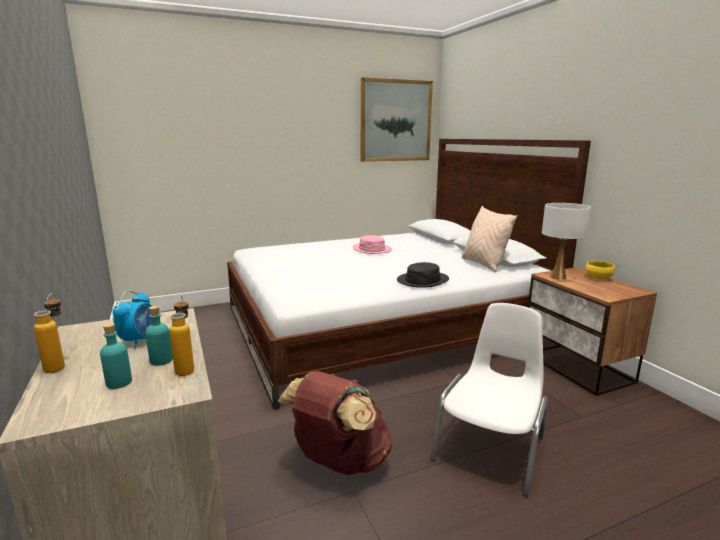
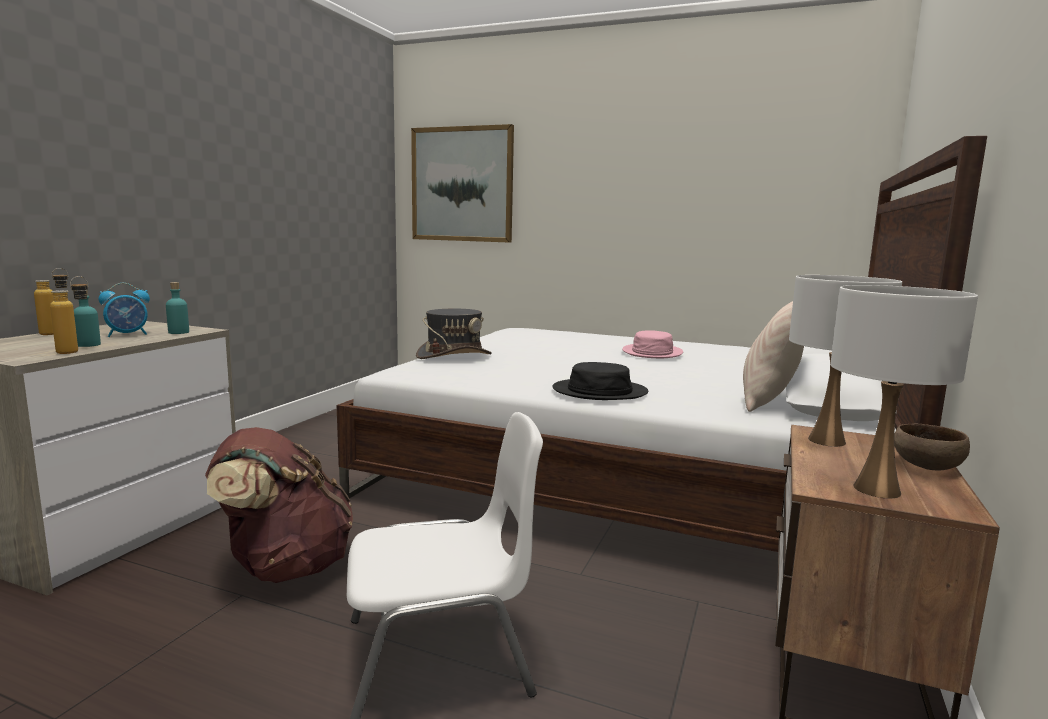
camera: 45 degrees right, 5 degrees down
(119, 382) = (32, 346): turquoise bottle -> turquoise bottle (178, 332)
(288, 280) = (454, 355): none -> grey hat
(395, 121) = (797, 154): picture -> picture (462, 184)
(598, 278) = (925, 466): yellow bowl -> brown bowl
(615, 291) = (877, 489): none -> white table lamp

